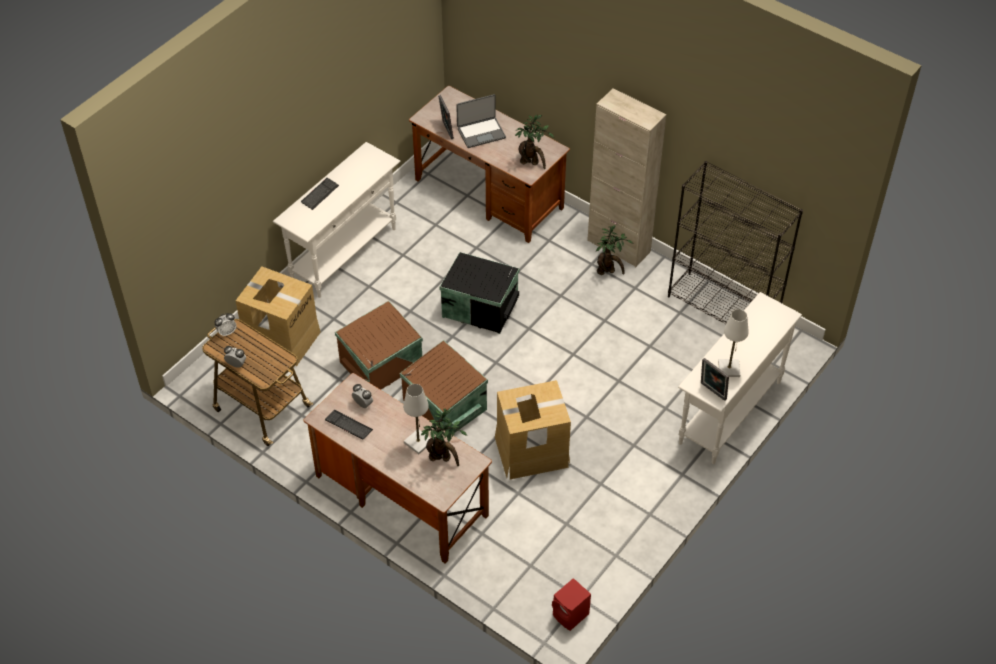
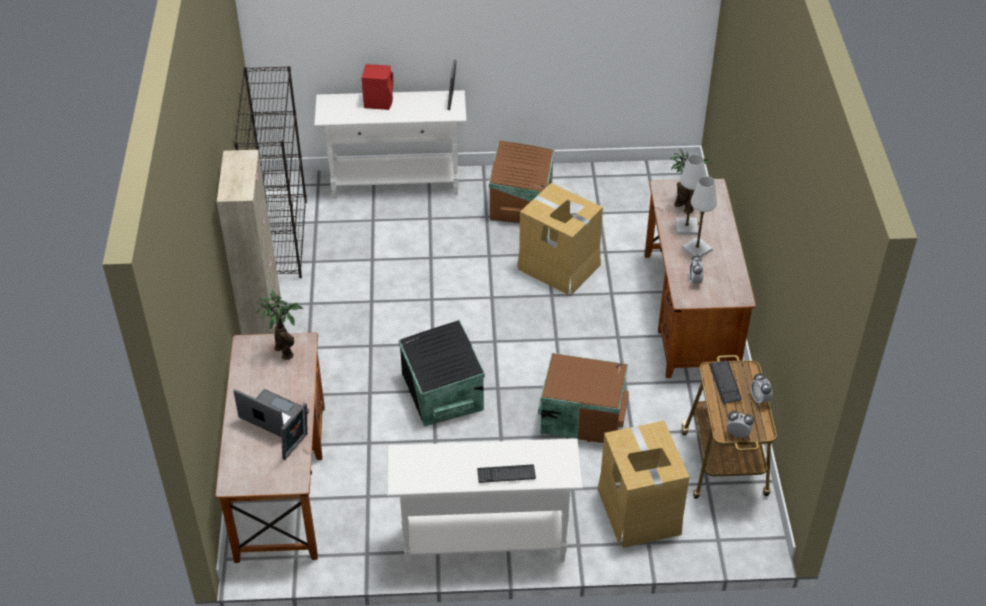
camera: 130 degrees left, 5 degrees down
(348, 425) = (724, 275): keyboard -> keyboard (725, 383)
(444, 406) = (577, 344): brown storage box -> brown storage box (522, 201)
(571, 615) = (667, 171): red speaker -> red speaker (379, 101)
(608, 271) = (307, 330): potted plant -> none
(729, 369) = (418, 103): white table lamp -> white table lamp (696, 249)

